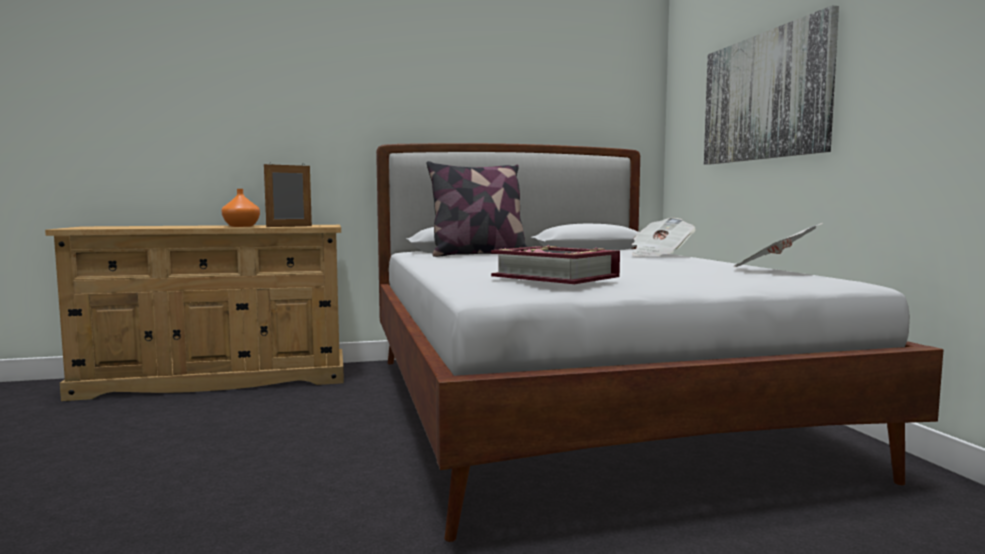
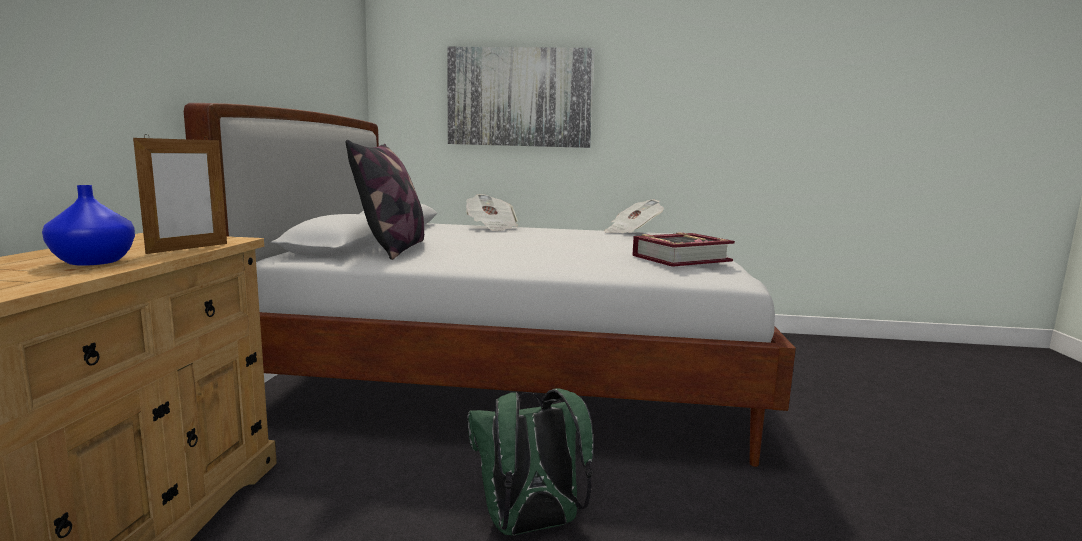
camera: 70 degrees left, 5 degrees up
(241, 226) = (92, 262): orange vase -> blue vase
(287, 454) = (530, 526): none -> green backpack
(289, 226) = (188, 248): picture frame -> picture frame turned 135 degrees counterclockwise

